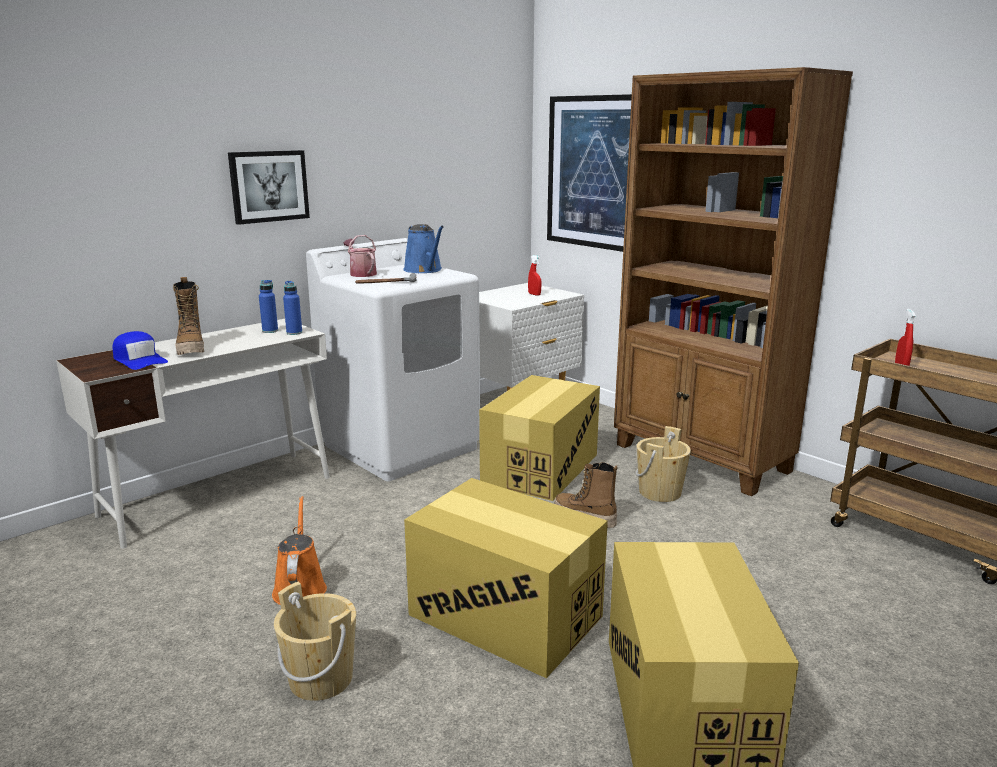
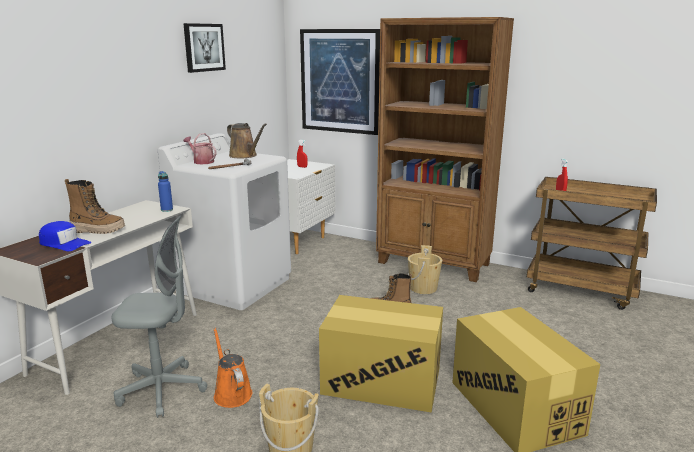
camera: 20 degrees left, 0 degrees up
(191, 349) = (98, 230): boot -> boot turned 45 degrees counterclockwise
(224, 566) = (162, 390): none -> grey office chair
(269, 186) = (129, 100): picture -> picture (204, 47)
(270, 331) = (146, 210): blue bottle -> none
(424, 270) = (245, 156): blue watering can -> brown watering can
(540, 468) = (340, 285): cardboard box -> none

